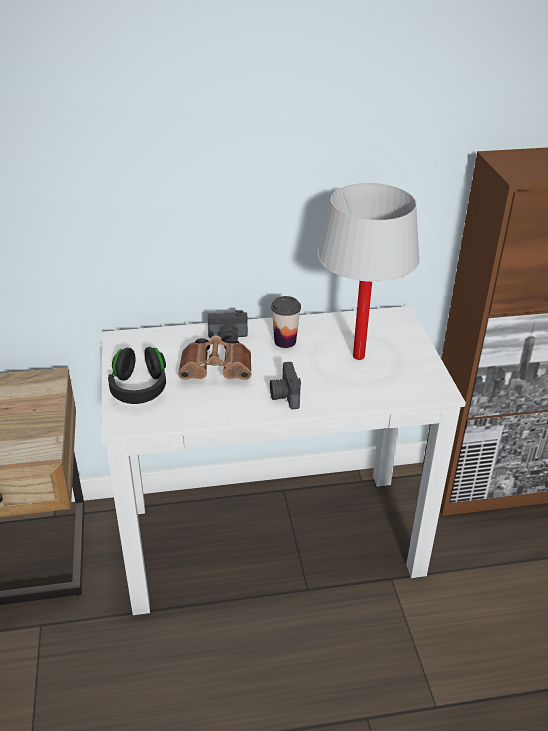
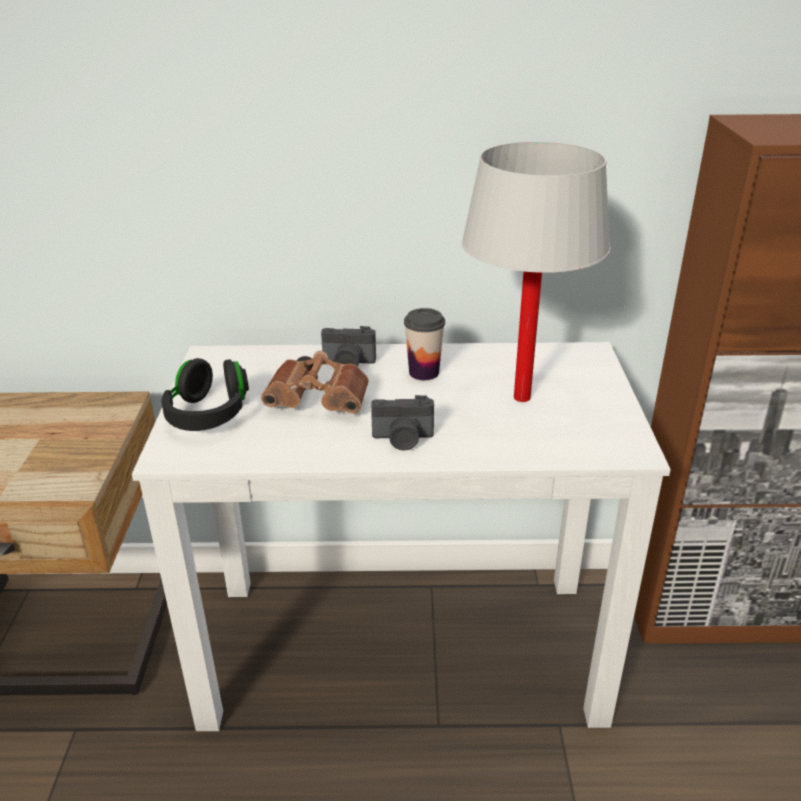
camera: 10 degrees right, 5 degrees down
(284, 396) = (403, 439): camera -> camera turned 90 degrees counterclockwise

